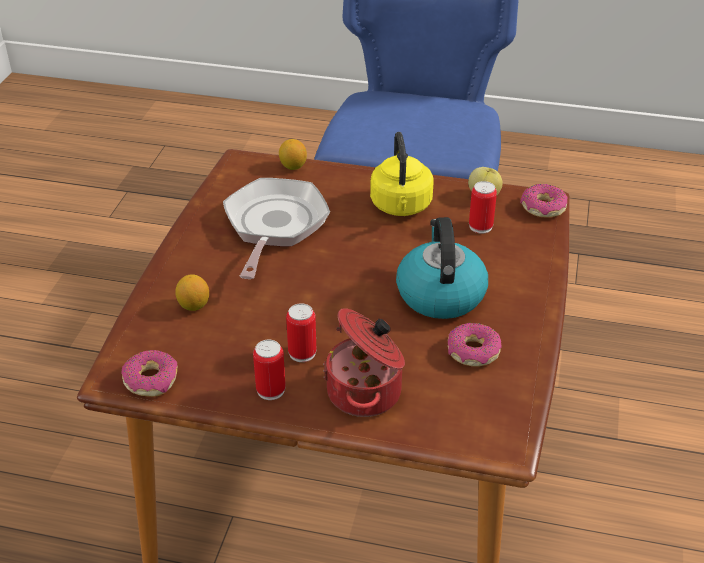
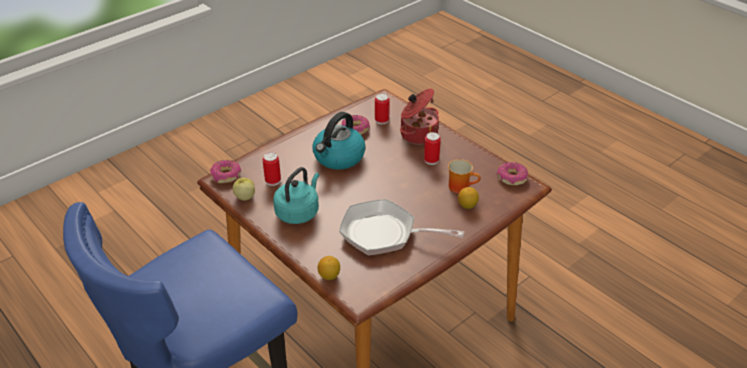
camera: 145 degrees left, 0 degrees up
(222, 329) = (461, 186): none -> mug
(270, 390) = (458, 151): can -> can (382, 120)
(274, 226) = (384, 234): frying pan -> frying pan turned 60 degrees clockwise
(401, 207) = (298, 212): yellow kettle -> turquoise kettle

